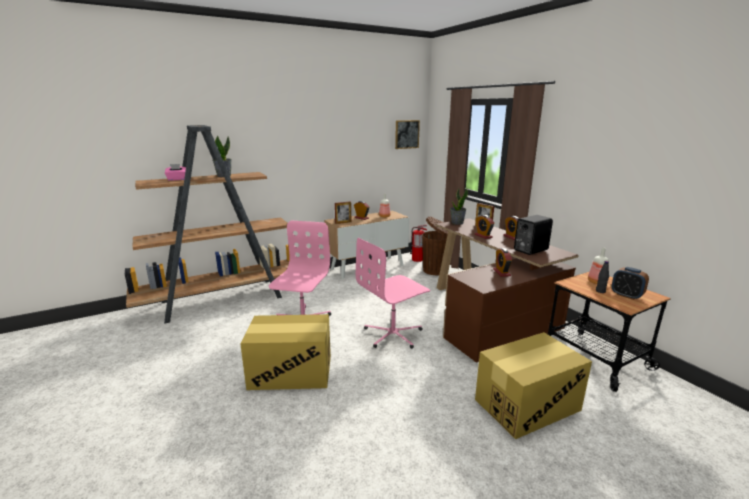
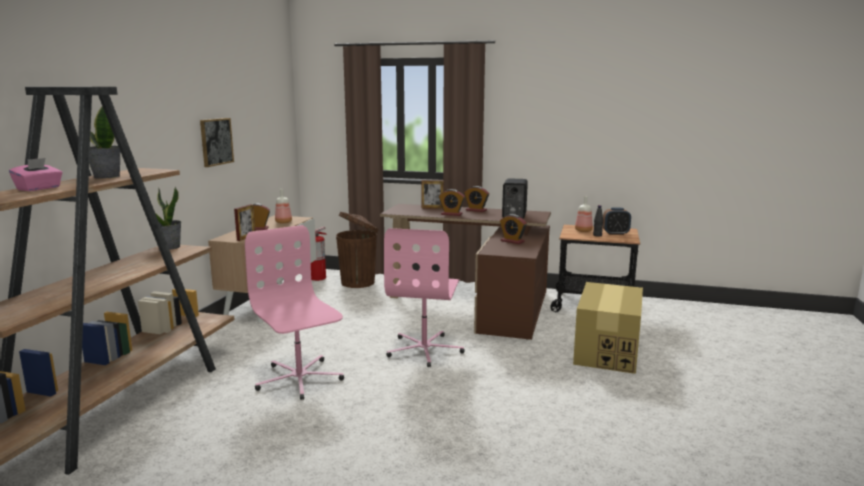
camera: 45 degrees left, 5 degrees down
(291, 372) = (387, 425): cardboard box -> none
(407, 134) = (278, 105): picture -> picture (216, 141)
(457, 223) = (399, 209): potted plant -> potted plant (169, 247)

